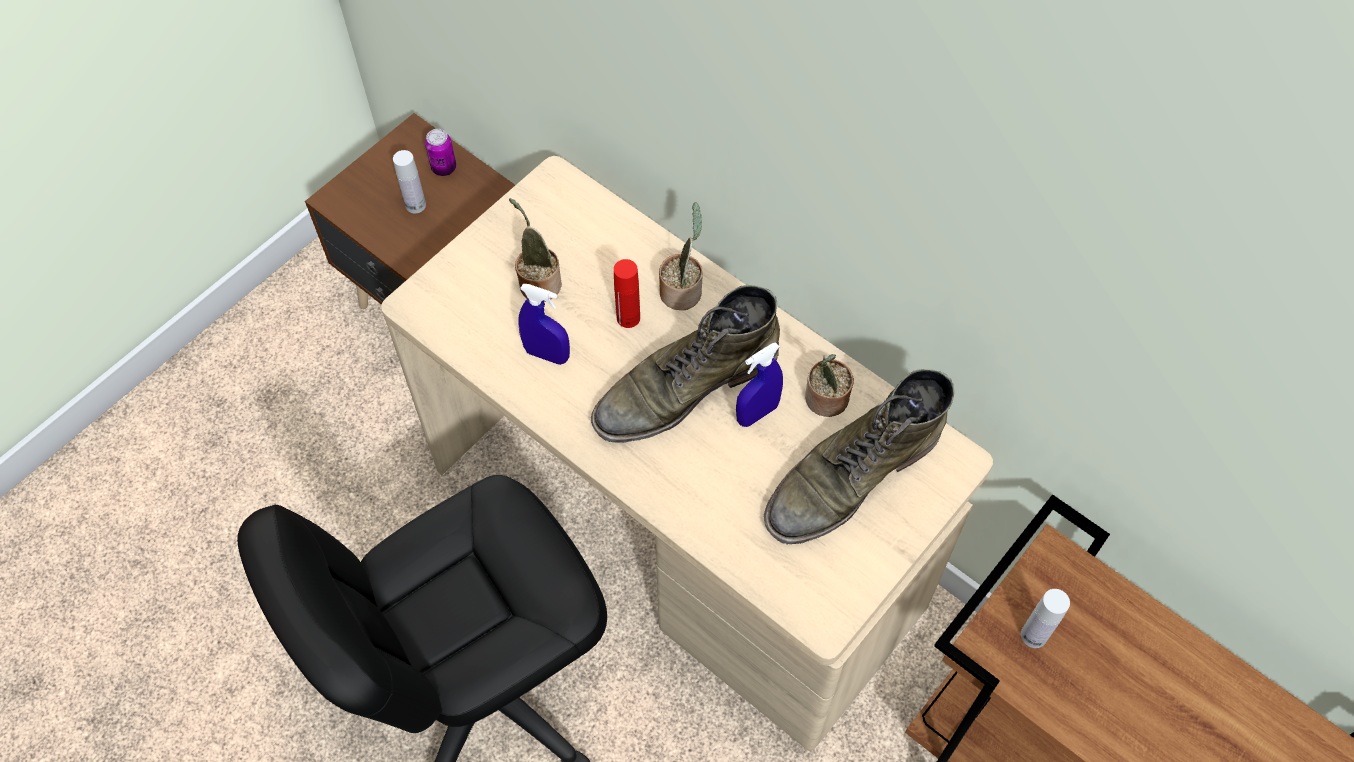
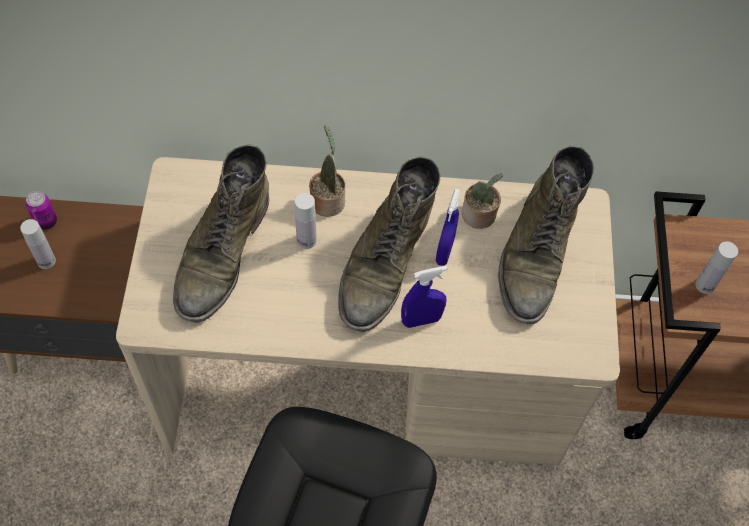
camera: 40 degrees left, 0 degrees up
(538, 283) = (222, 254): potted plant -> green boot
(547, 354) = (271, 300): blue spray bottle -> blue spray bottle (421, 320)
(628, 318) = (306, 240): red bottle -> white bottle

